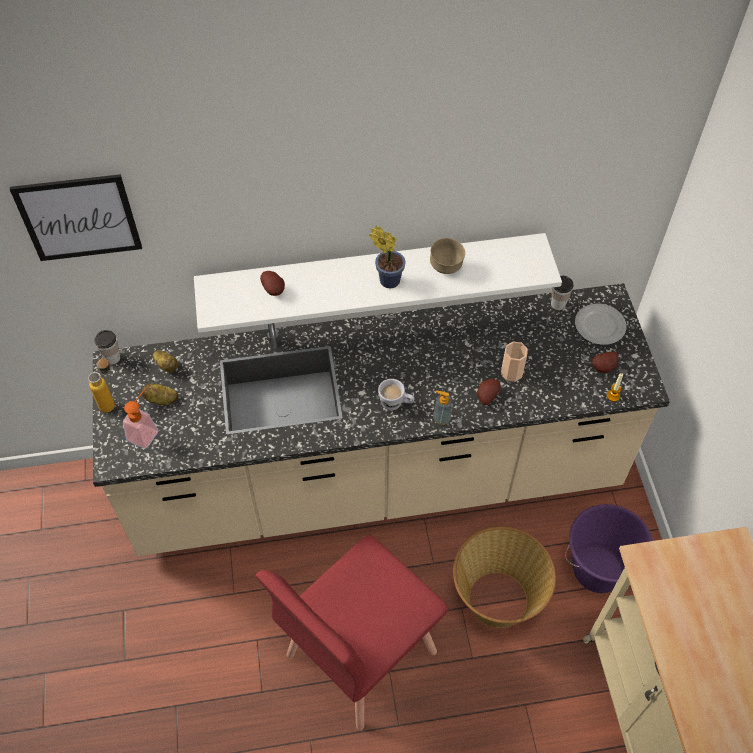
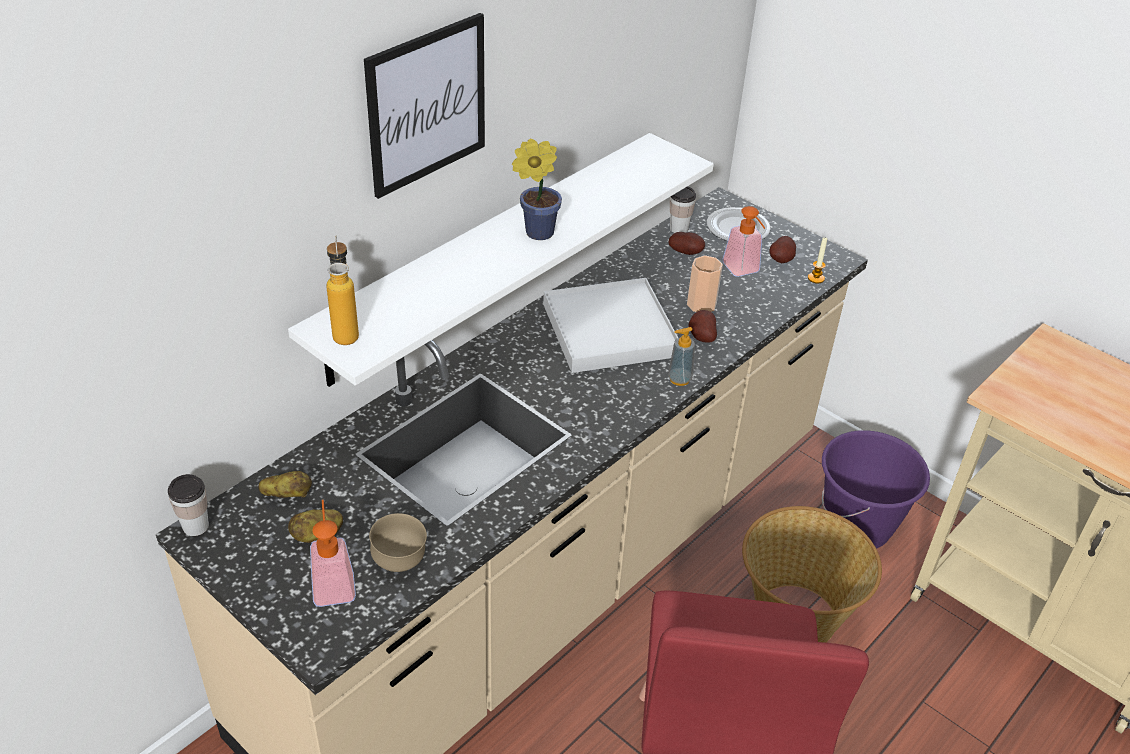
camera: 40 degrees left, 15 degrees down
(79, 218) = (131, 257): picture -> picture (427, 105)
(111, 401) = (244, 576): bottle -> bottle (345, 331)
(274, 290) = (412, 297): potato -> potato (686, 253)
(396, 404) = (616, 391): white mug -> none
(433, 358) = (609, 330): none -> white tray
(446, 268) = (587, 198): brown bowl -> brown bowl (400, 562)
(567, 362) = (743, 271): none -> soap dispenser

